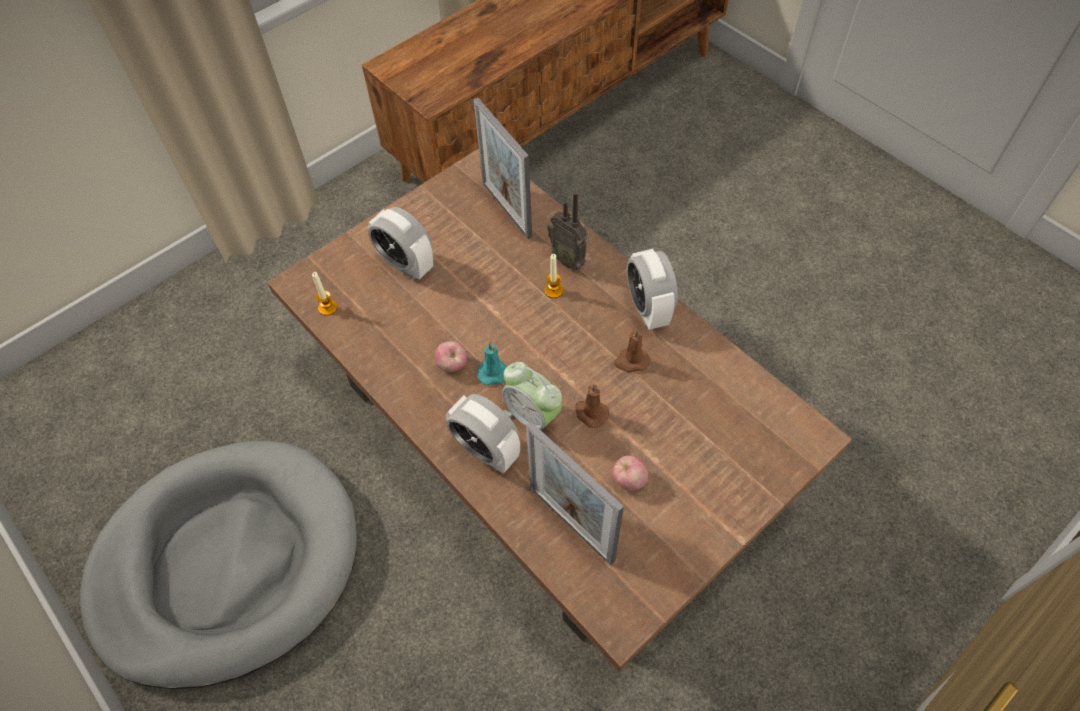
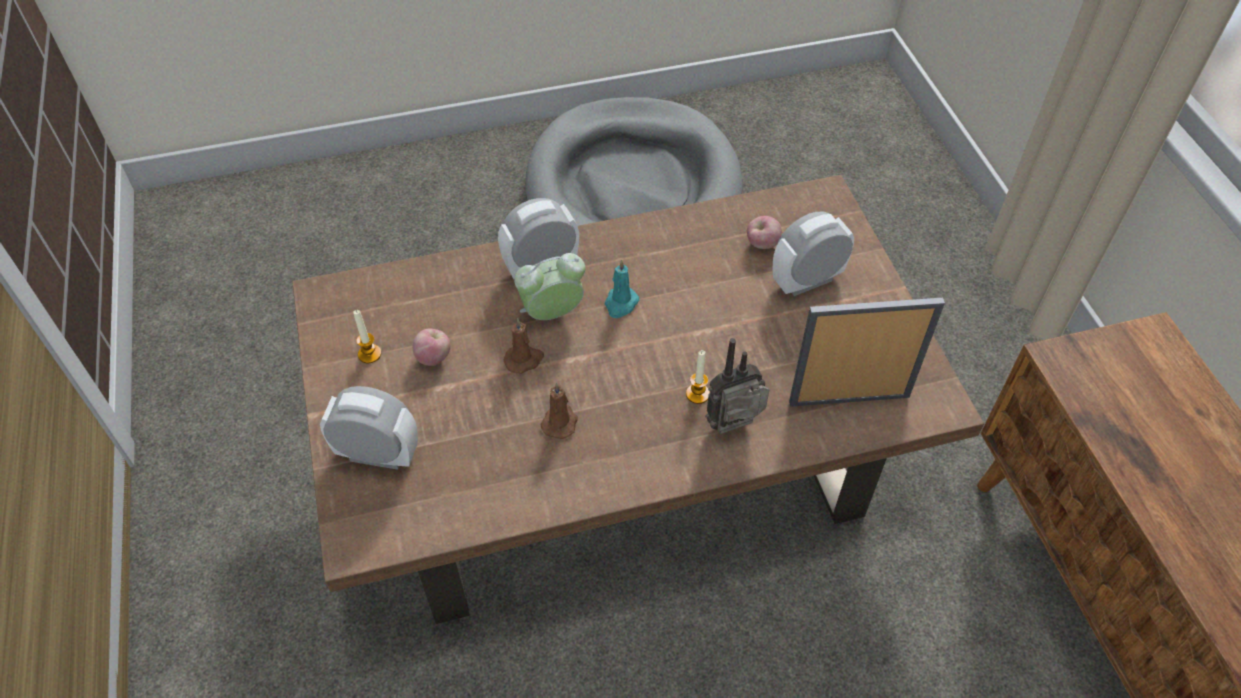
camera: 115 degrees right, 5 degrees down
(327, 307) = (780, 207): candle -> candle (369, 354)
(452, 365) = (652, 275): apple -> apple (762, 244)
(571, 524) = (427, 298): picture frame -> none
(648, 308) = (618, 472): alarm clock -> alarm clock (378, 455)

